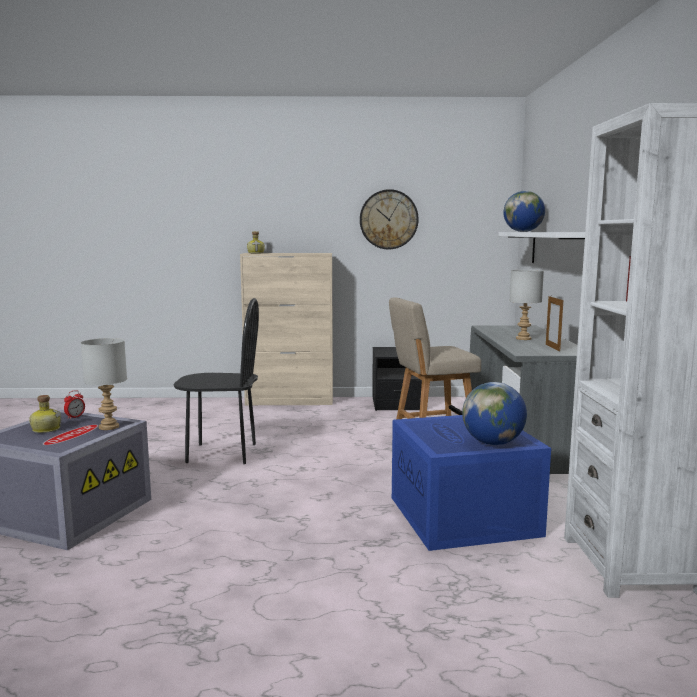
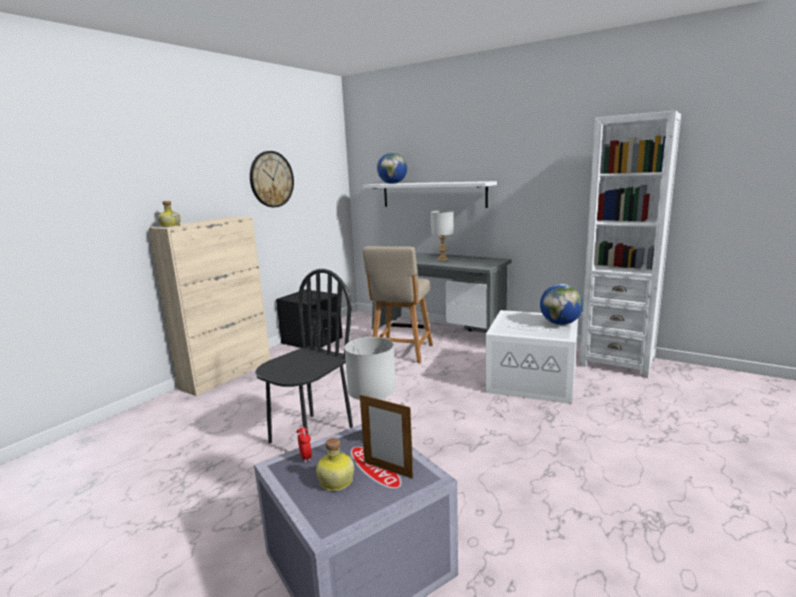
camera: 55 degrees left, 5 degrees up
(465, 516) = (533, 380): blue storage box -> white storage box
(552, 347) = (478, 261): picture frame -> picture frame (388, 469)

